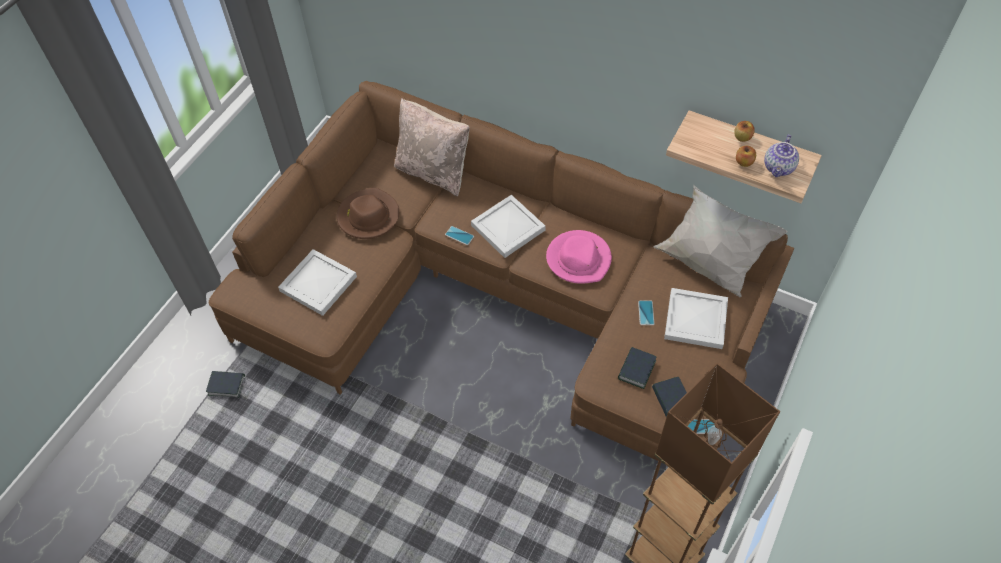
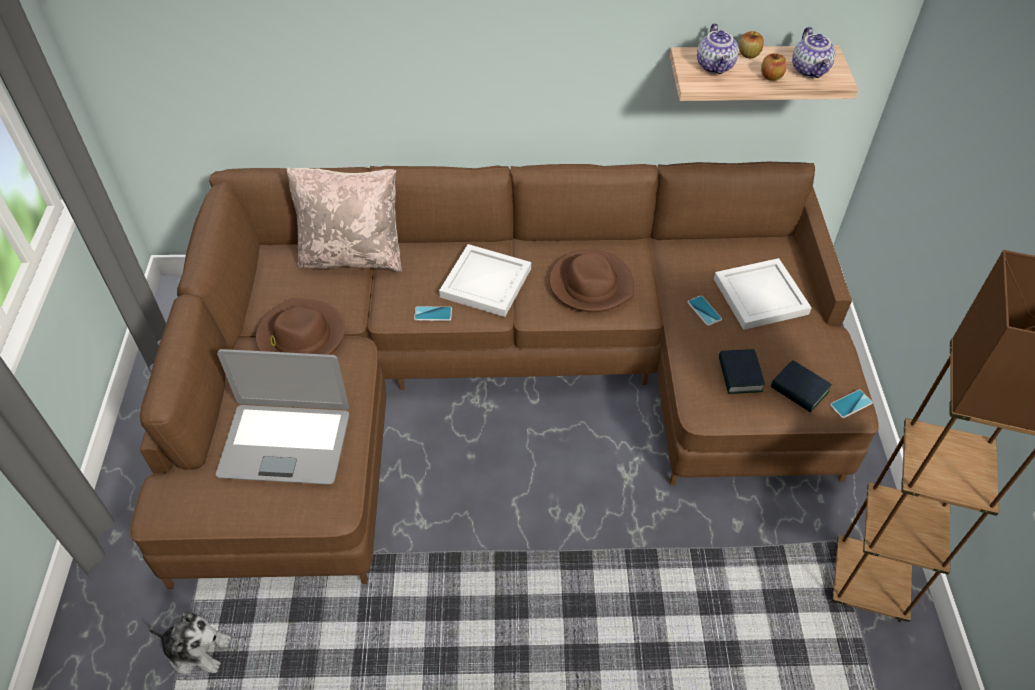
camera: 30 degrees left, 5 degrees down
(226, 386) = (197, 649): book -> plush toy
(319, 283) = (286, 443): white tray -> laptop
(579, 259) = (591, 284): pink hat -> brown hat
(708, 138) = (716, 66): none -> teapot
(708, 268) = (732, 240): white pillow -> none

